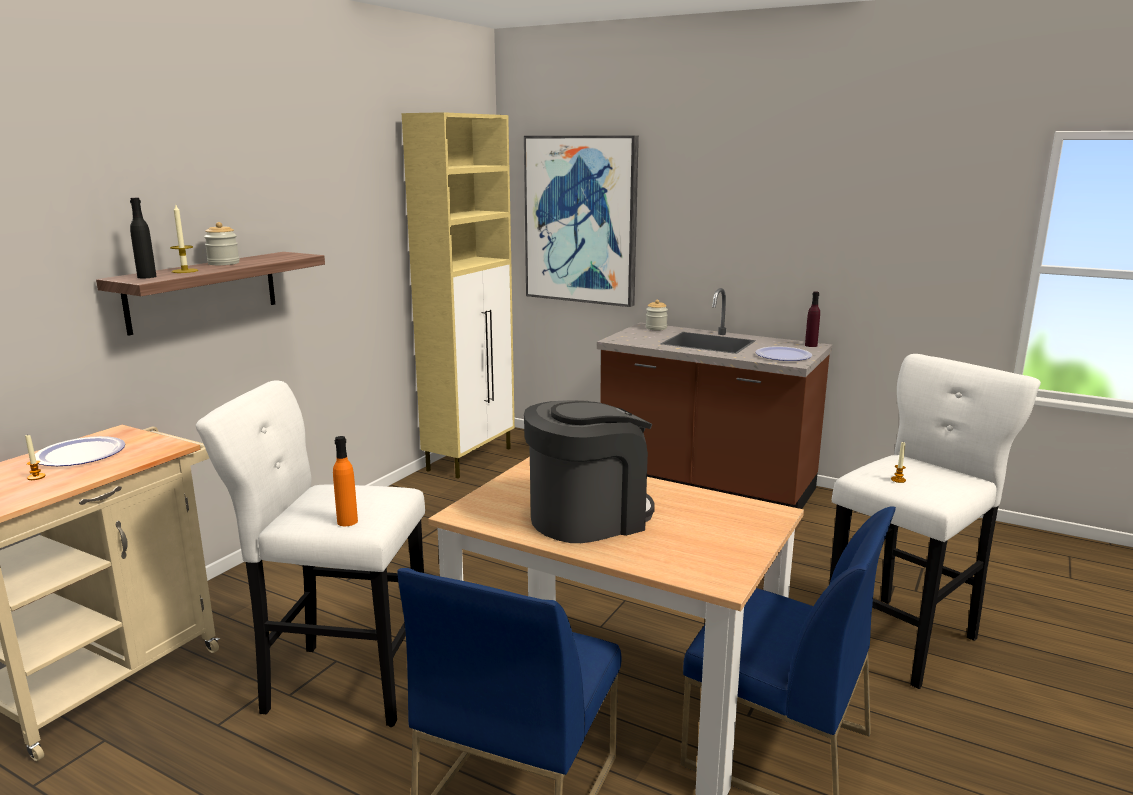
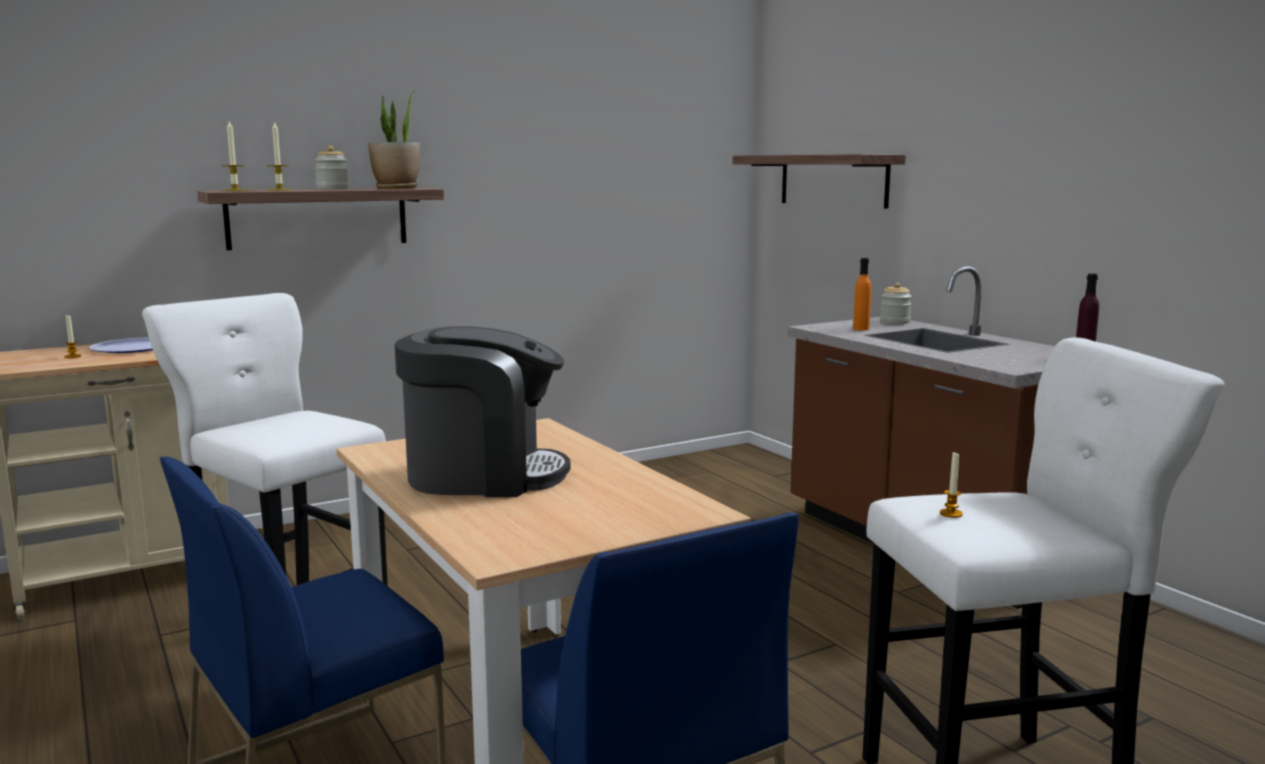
camera: 30 degrees right, 5 degrees down
(147, 277) = (235, 190): black bottle -> candle
(279, 257) = (396, 188): none -> potted plant
(347, 521) = (261, 436): orange bottle -> orange bottle (861, 329)
(471, 459) = (668, 468): beige cabinet -> none
(581, 220) = (833, 180): picture -> shelf
(783, 355) = (1012, 360): plate -> none

